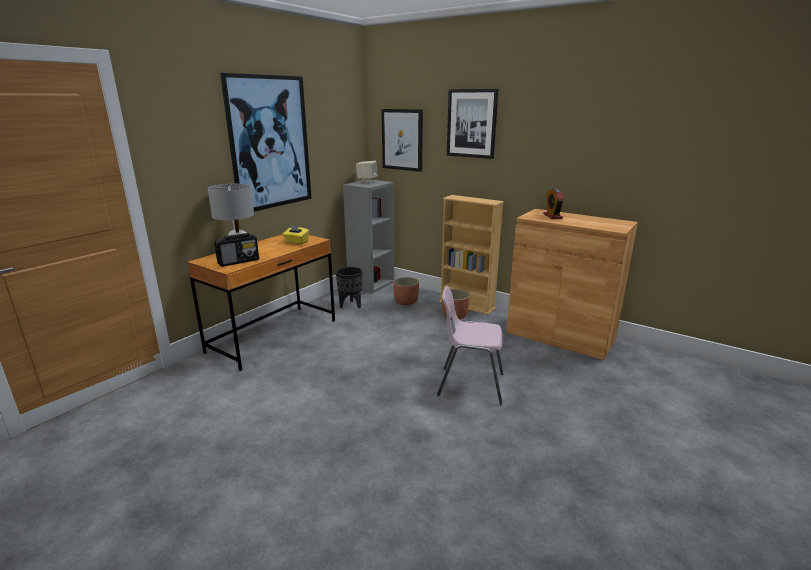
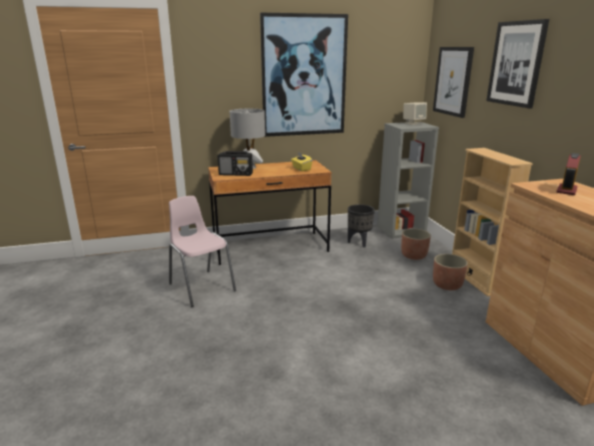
camera: 40 degrees right, 0 degrees up
(470, 384) = (375, 353): pink chair -> pink chair (201, 287)

